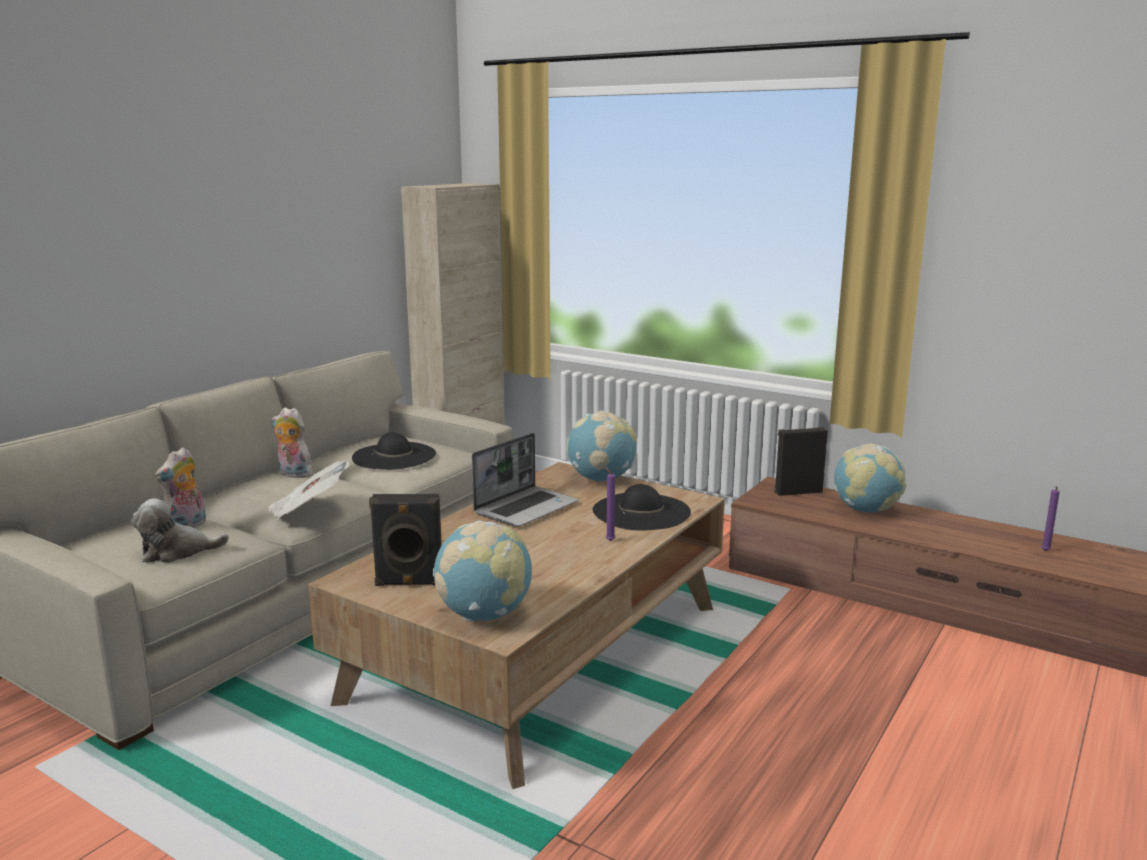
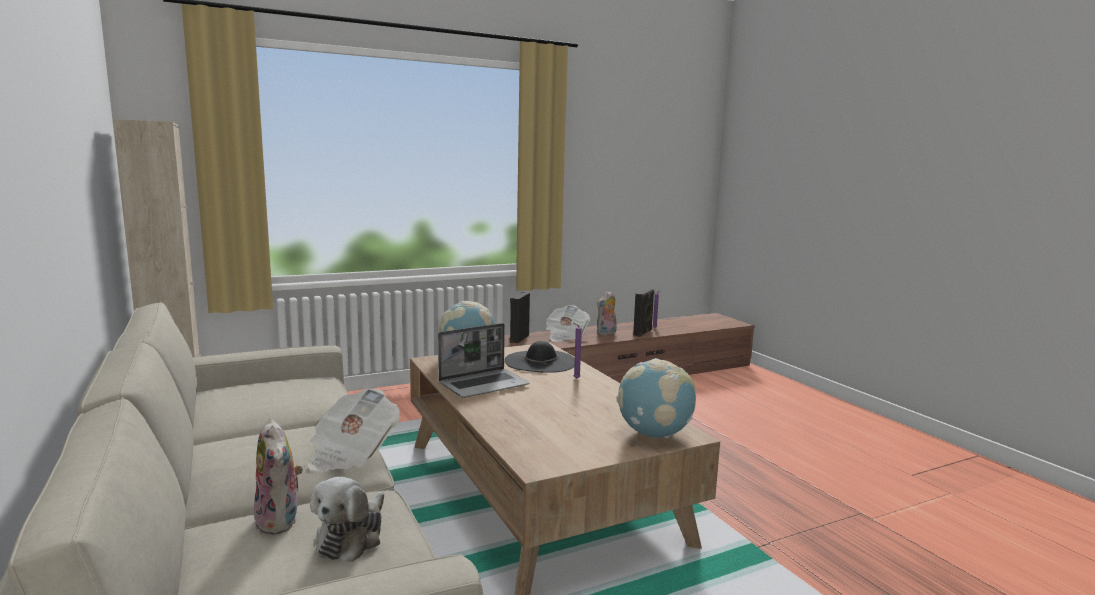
camera: 60 degrees left, 5 degrees down
(293, 474) = (229, 445): plush toy -> plush toy (606, 333)
(394, 456) = (281, 397): black hat -> none
(409, 583) = (573, 446): black speaker -> black speaker (643, 333)
(526, 508) = (484, 384): laptop -> laptop turned 75 degrees clockwise
(866, 510) = (565, 336): globe -> newspaper

